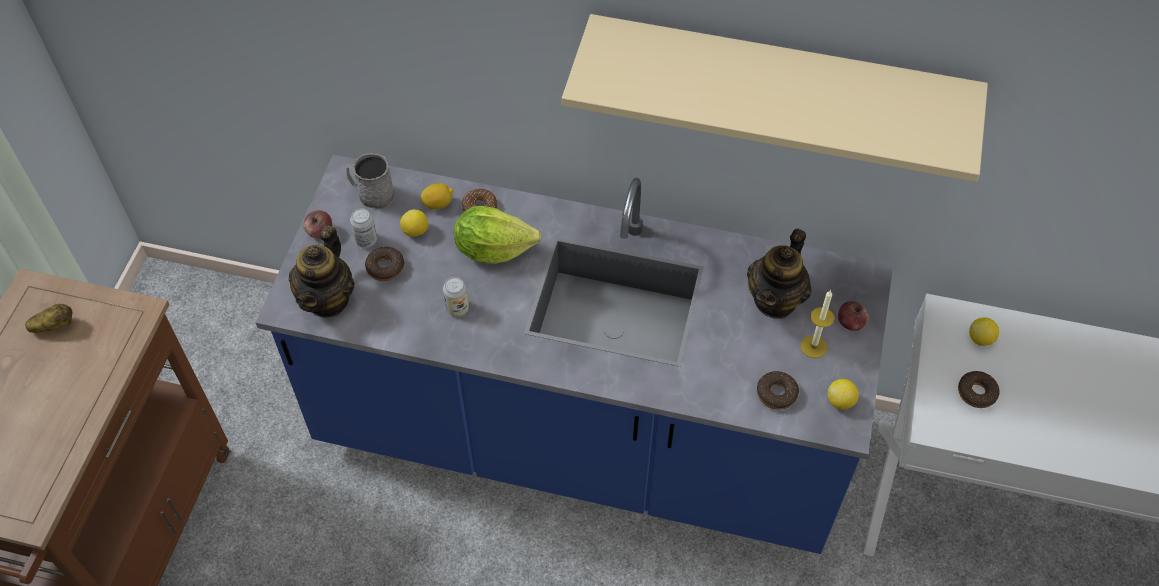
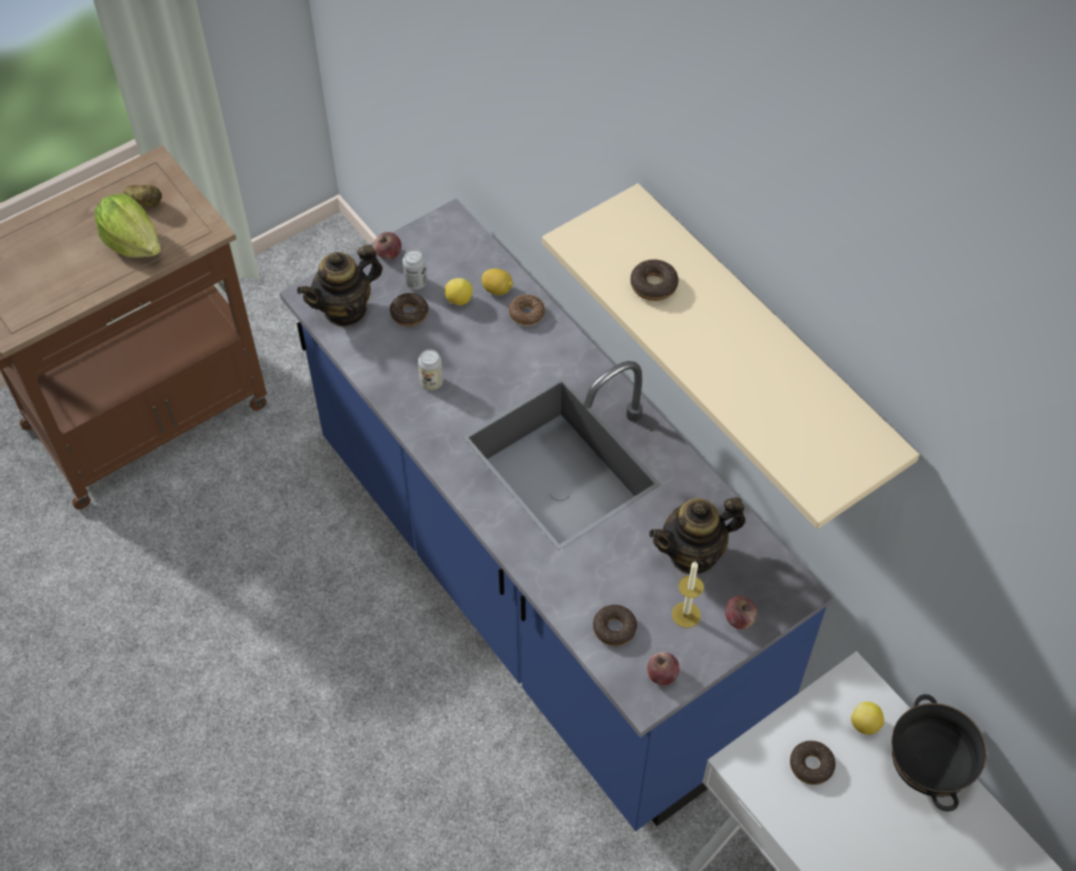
camera: 40 degrees right, 0 degrees up
(371, 194) = (454, 249): grey mug -> none
(493, 249) = (504, 354): lettuce -> lettuce (133, 243)
(685, 81) = (653, 285): none -> donut
(840, 401) = (662, 674): lemon -> apple
(1043, 339) = (925, 769): none -> black bowl

